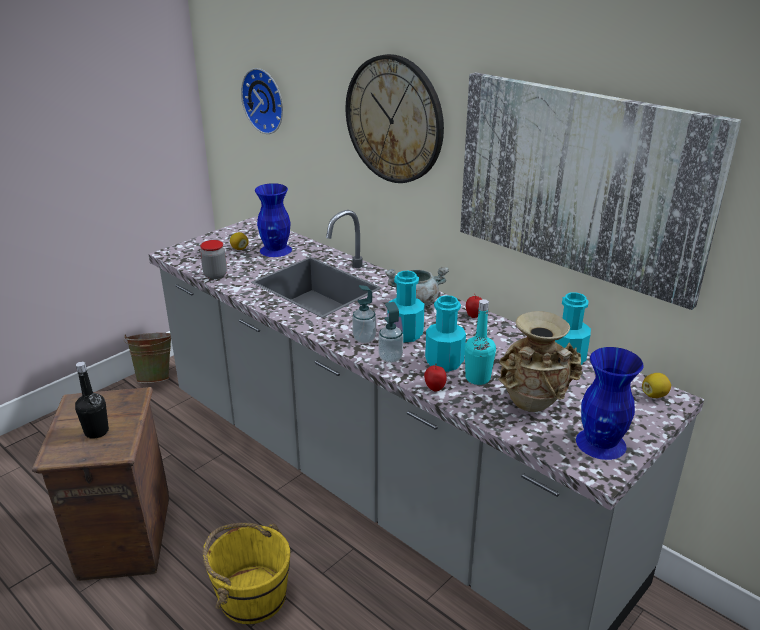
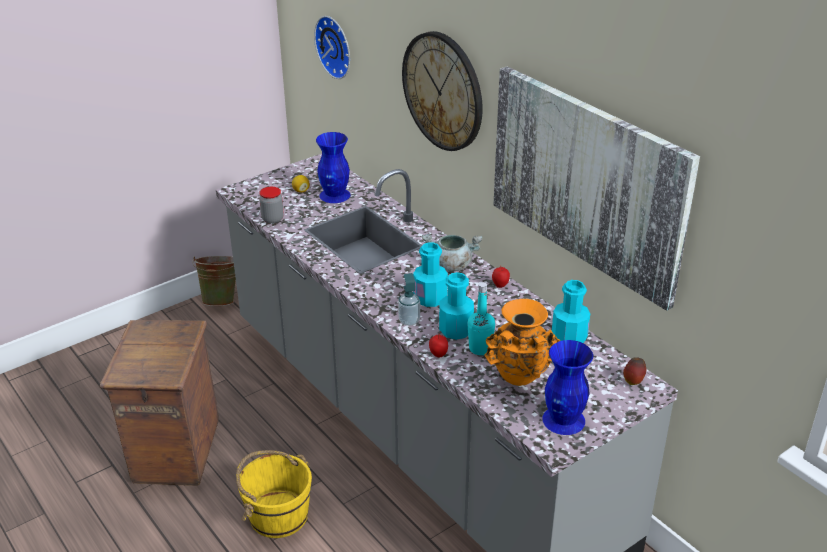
camera: 10 degrees right, 5 degrees up
(96, 432) = (154, 358): black bottle -> none
(364, 338) = (391, 299): soap dispenser -> none
(533, 404) = (519, 378): beige vase -> orange vase
(654, 395) = (633, 381): lemon -> apple

